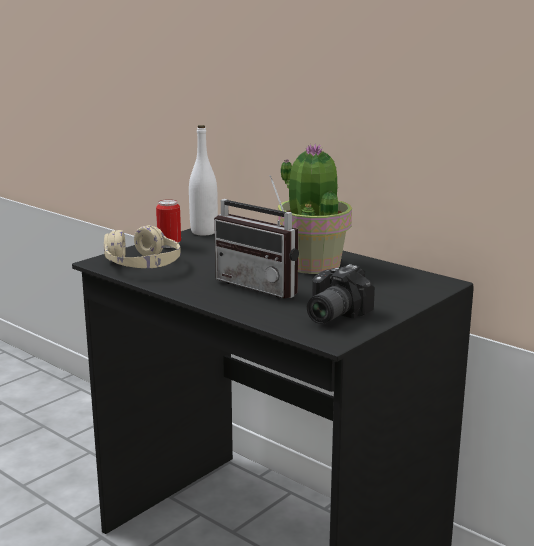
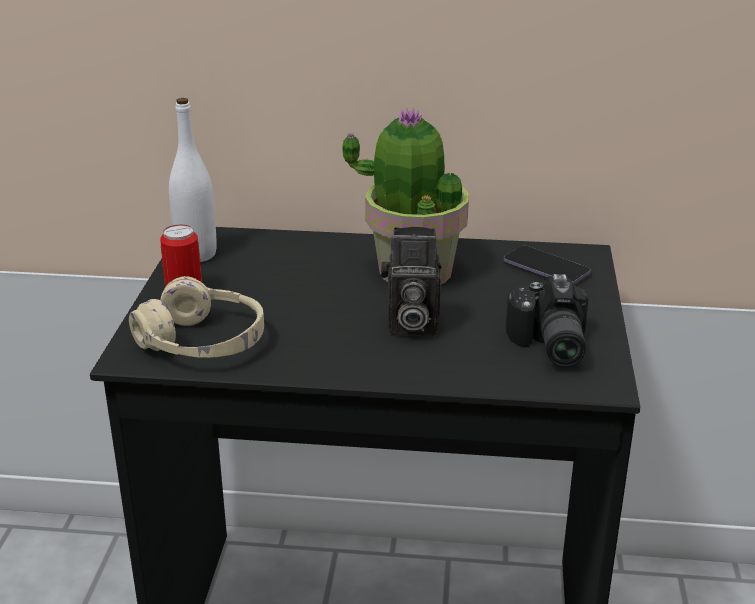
camera: 35 degrees left, 10 degrees up
(263, 286) = (409, 326): radio -> camera
(402, 282) = (546, 268): none -> phone

